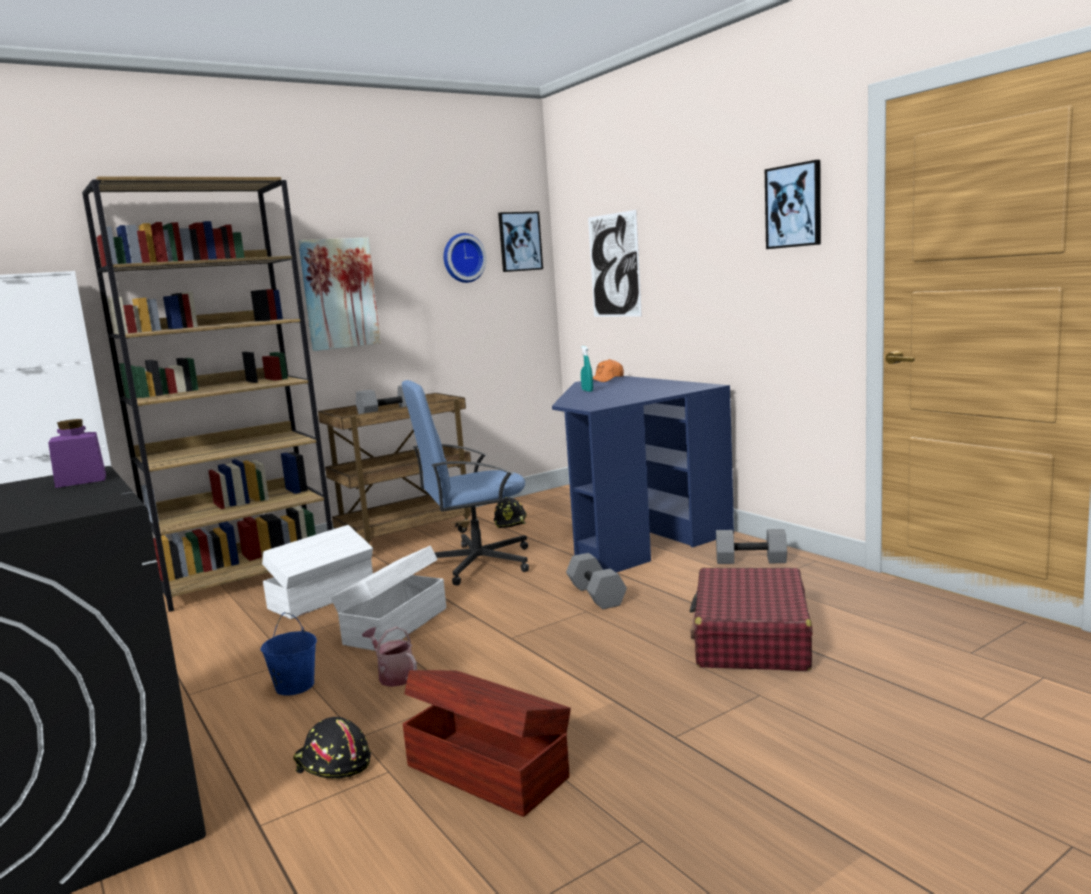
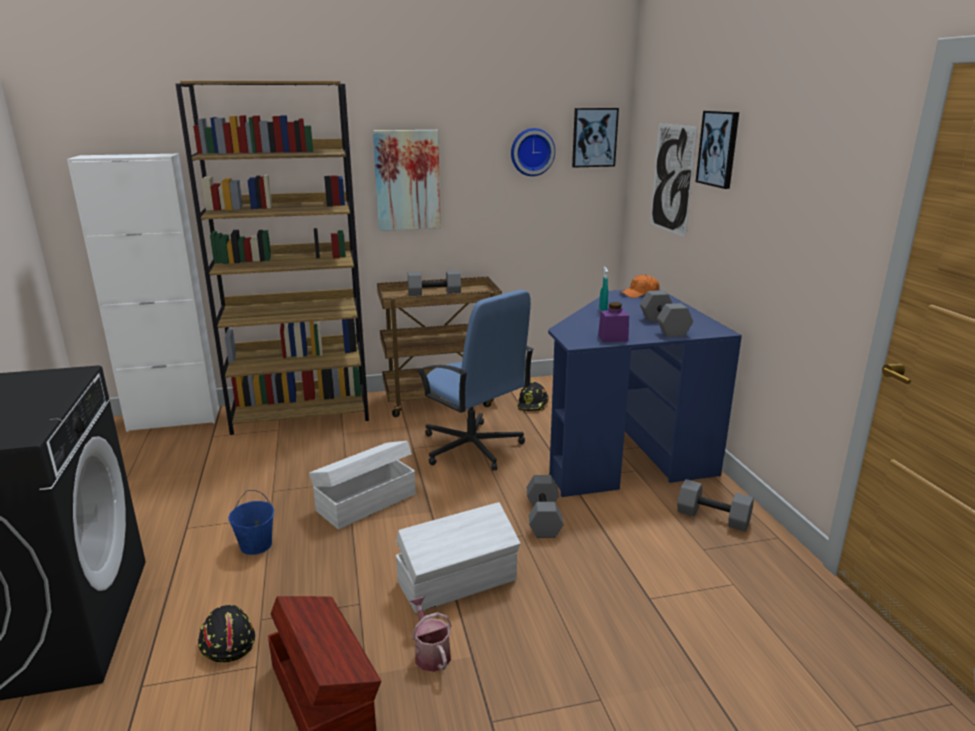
camera: 20 degrees right, 10 degrees up
(81, 480) = (55, 386): purple jar -> purple jar (613, 338)
(323, 598) = (337, 453): white storage box -> white storage box (459, 582)
(393, 676) = (328, 559): watering can -> watering can (430, 653)
(475, 563) = (472, 447): blue office chair -> blue office chair turned 135 degrees counterclockwise
(655, 390) = (662, 326): none -> grey dumbbell
(751, 639) = (642, 622): red suitcase -> none
(794, 206) = (833, 166): picture -> picture (718, 149)

